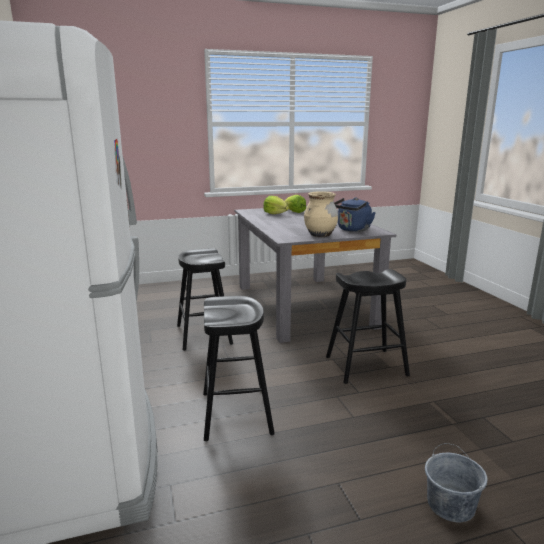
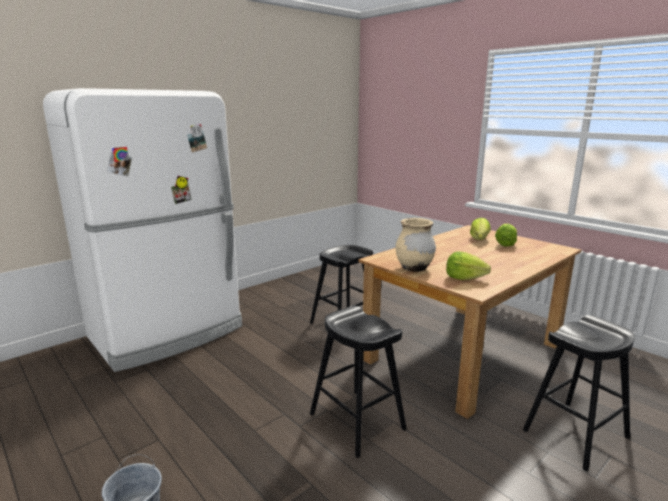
camera: 65 degrees right, 0 degrees up
(236, 413) = (234, 370): black stool -> black stool (575, 434)
(302, 305) = (463, 351): grey dining table -> brown dining table
(352, 230) = (464, 278): blue kettle -> lettuce

